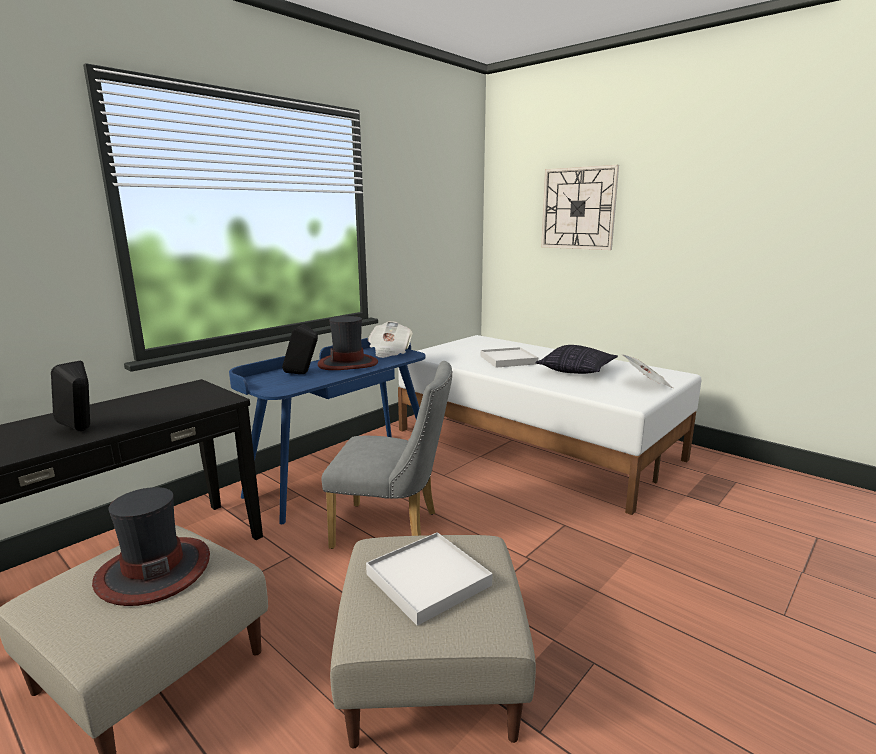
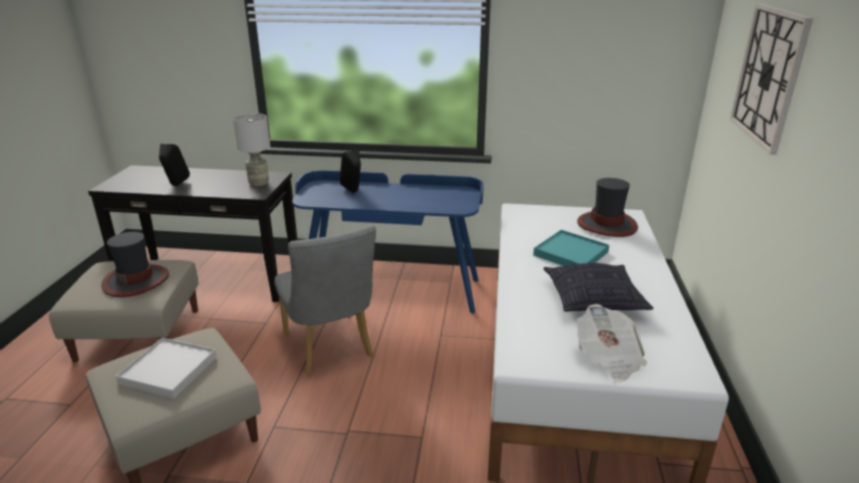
camera: 55 degrees right, 10 degrees up
(195, 394) = (259, 183): none -> grey table lamp
(348, 363) = (400, 196): hat -> hat (607, 225)
(389, 352) = (458, 197): newspaper -> none
(508, 360) = (571, 254): white tray -> turquoise tray

